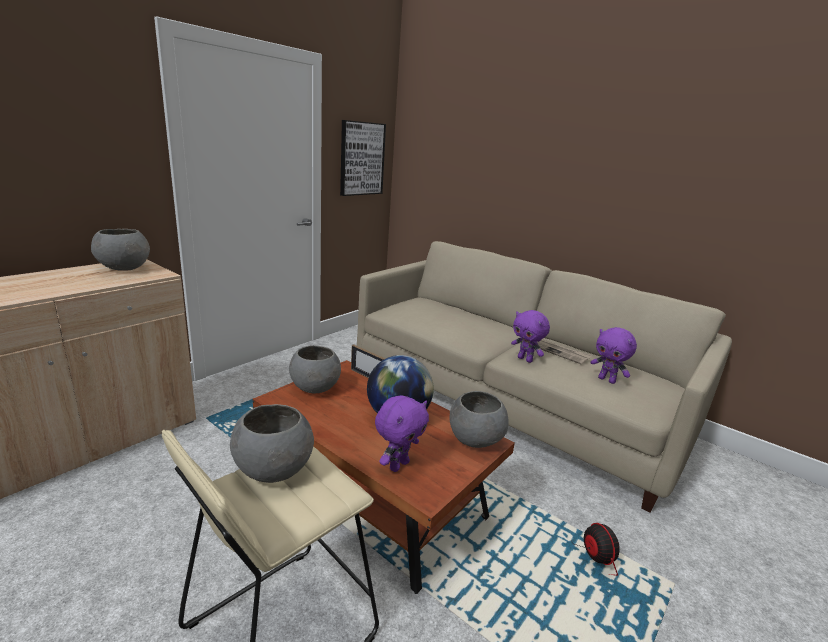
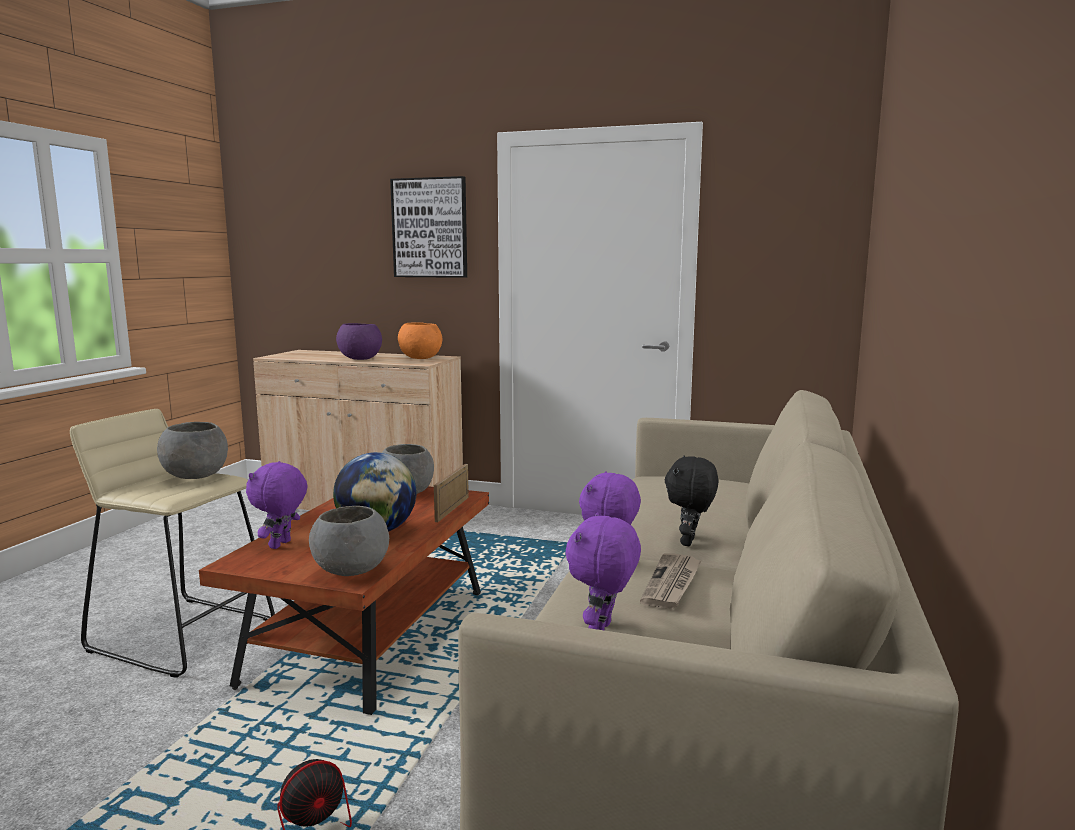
camera: 70 degrees right, 10 degrees down
(63, 286) = (360, 359): none -> purple bowl
(124, 269) = (420, 358): grey bowl -> orange bowl
(361, 159) = (782, 259): picture -> picture (430, 228)
(398, 465) = (281, 545): purple plush toy -> purple plush toy turned 90 degrees clockwise
(499, 335) = (689, 542): none -> black plush toy

